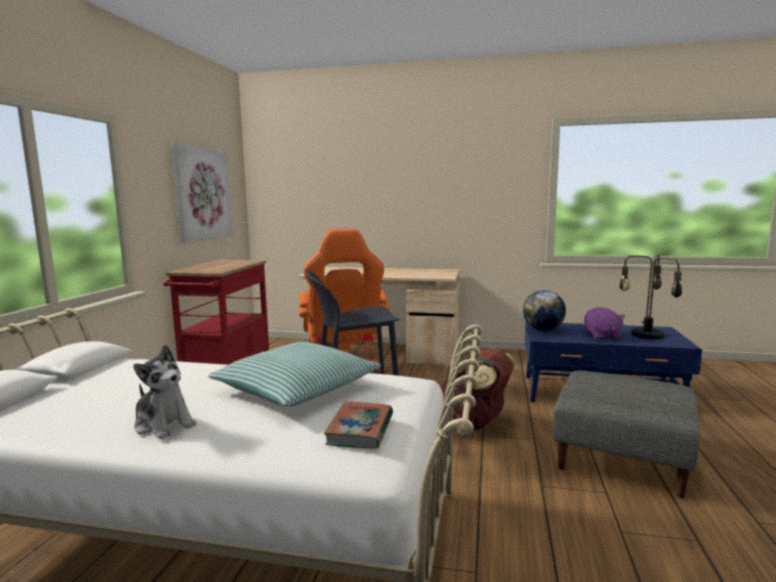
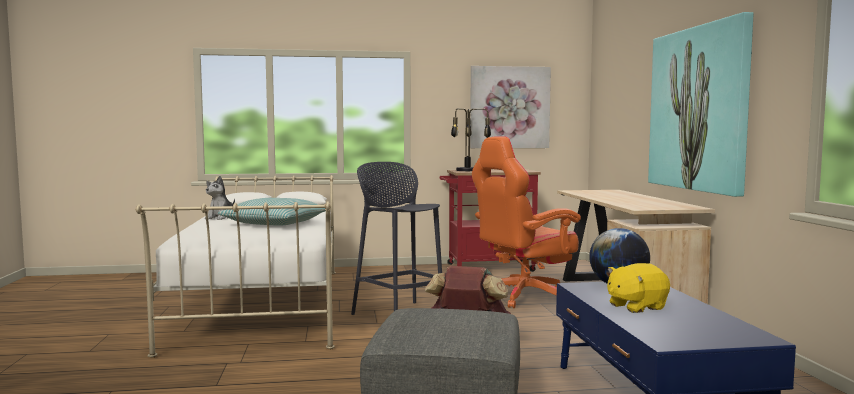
camera: 70 degrees right, 5 degrees down
(360, 430) = (216, 233): book -> none
(433, 200) = (699, 109): none -> picture
(602, 336) = (636, 306): purple plush toy -> yellow plush toy
(647, 335) = (692, 327): table lamp -> table lamp (468, 170)

